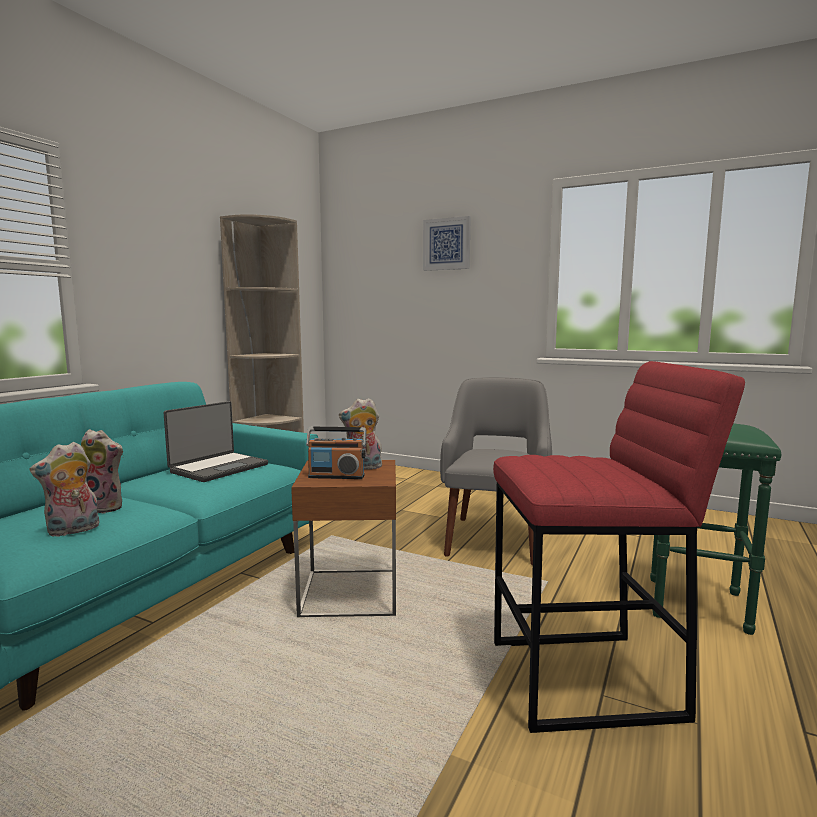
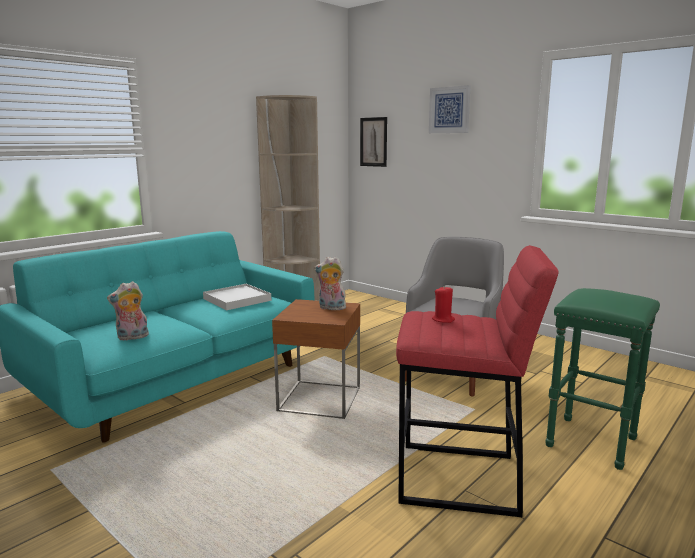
camera: 15 degrees right, 5 degrees up
(105, 507) = (155, 323): plush toy -> none
(218, 468) = (237, 299): laptop -> white tray
(336, 476) = (307, 314): radio -> none
(354, 282) = (373, 142): none -> picture
(562, 462) = (443, 319): none -> red candle

